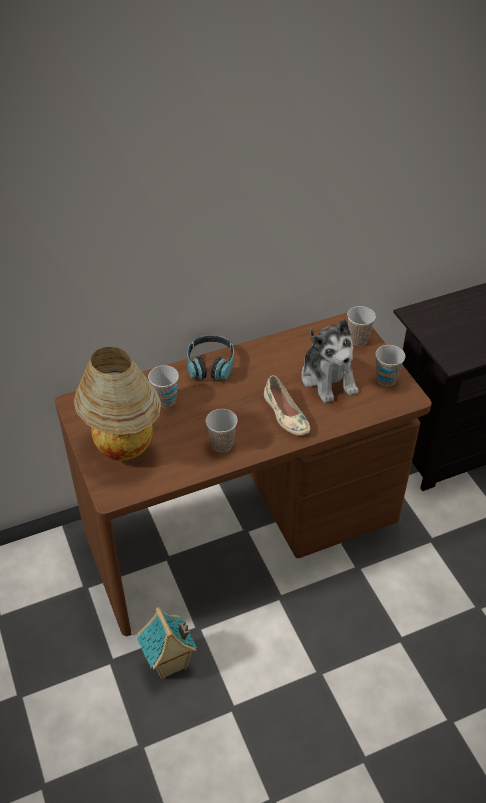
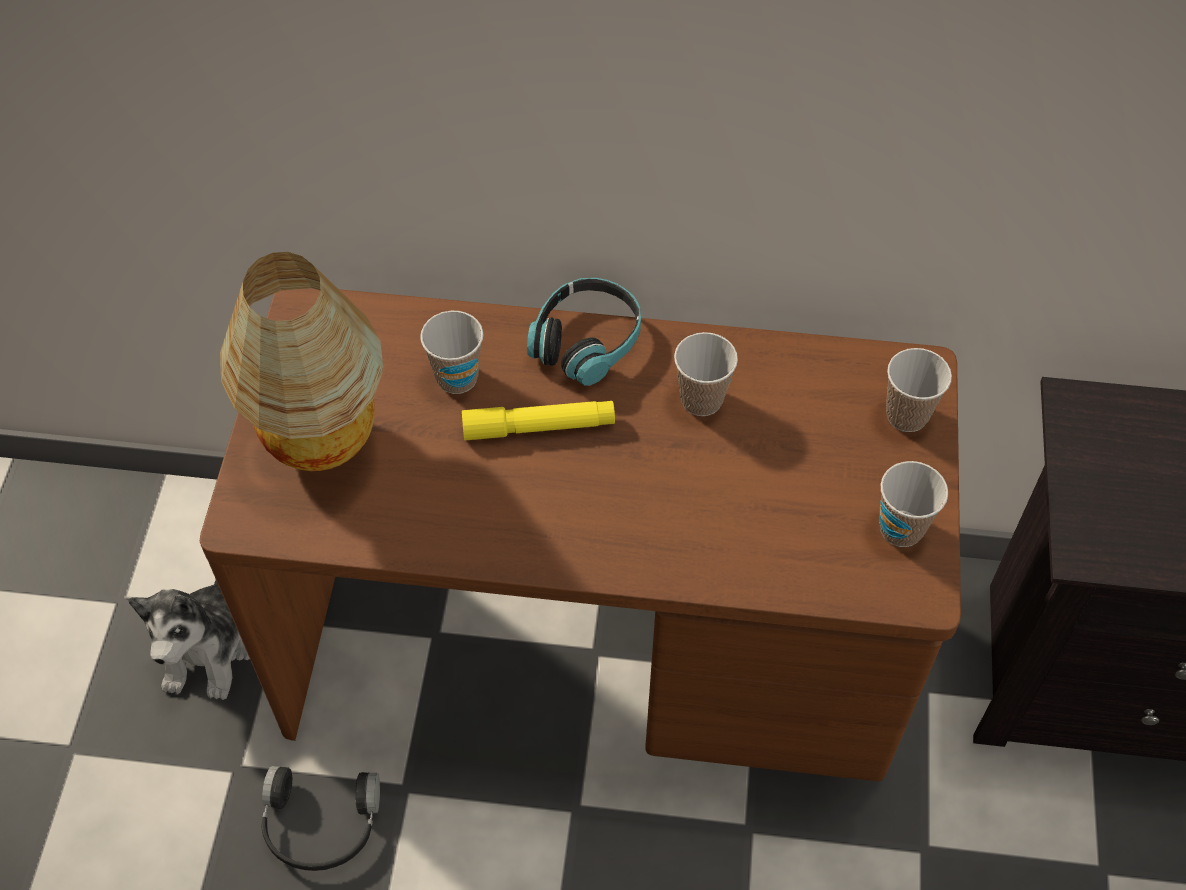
camera: 30 degrees right, 10 degrees up
(169, 664) = (320, 826): toy house -> black headphones
(215, 404) = (539, 427): none -> yellow flashlight
(222, 444) = (493, 516): cup -> cup (701, 400)
(285, 415) = (650, 511): beige shoe -> none
(328, 379) = (786, 474): plush toy -> plush toy (209, 650)

